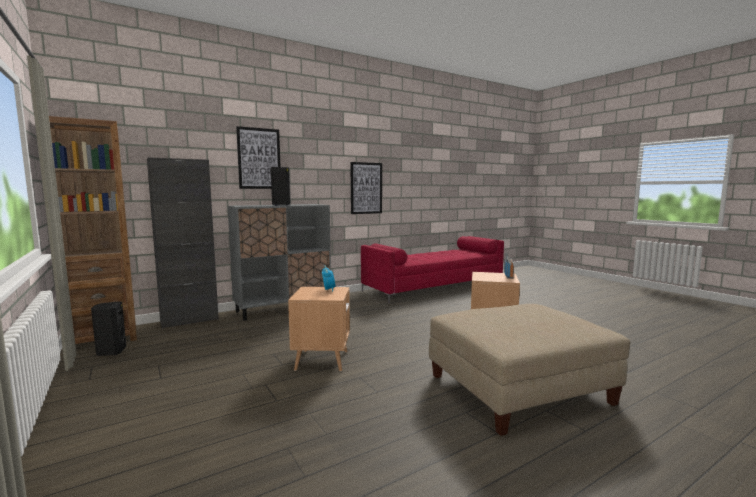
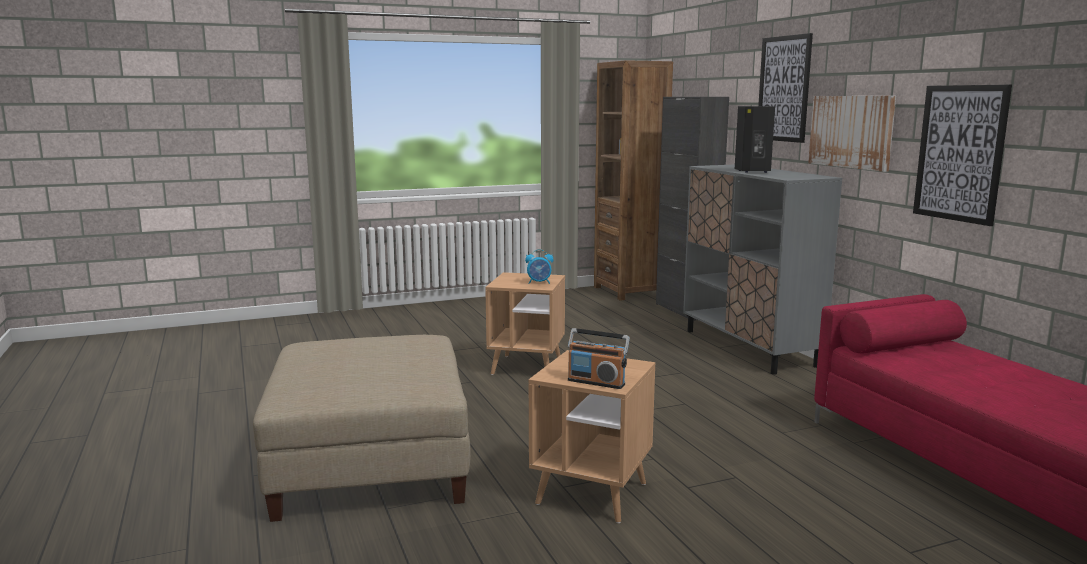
camera: 100 degrees right, 5 degrees up
(111, 352) = (588, 297): black speaker -> none
(312, 181) = (851, 131): none -> picture

